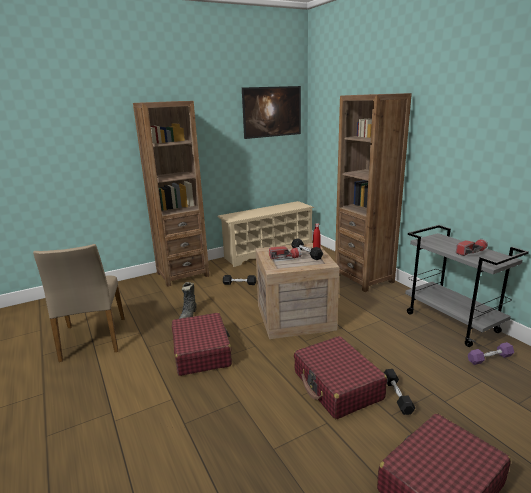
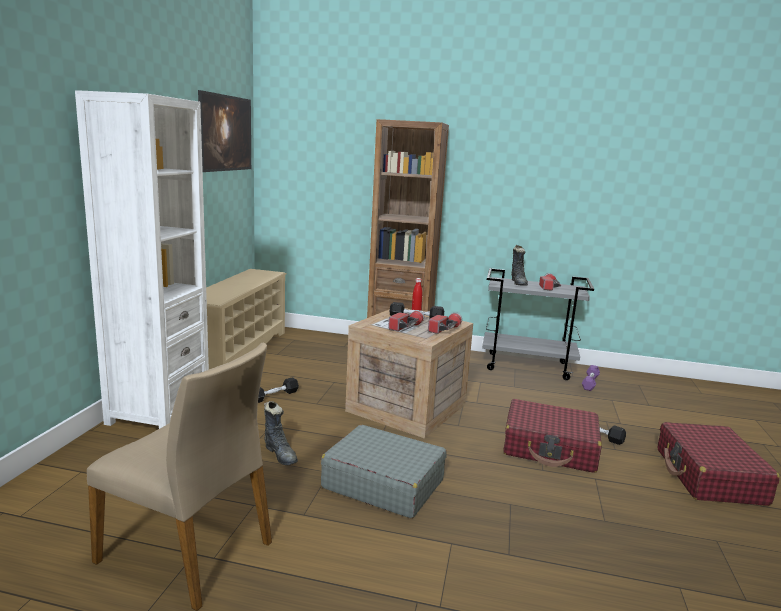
camera: 50 degrees left, 5 degrees down
(182, 274) = (159, 412): brown bookcase -> white bookcase
(201, 352) = (383, 483): red suitcase -> grey suitcase
(305, 266) = (445, 329): none -> flashlight
(448, 243) = (518, 283): none -> black boot

